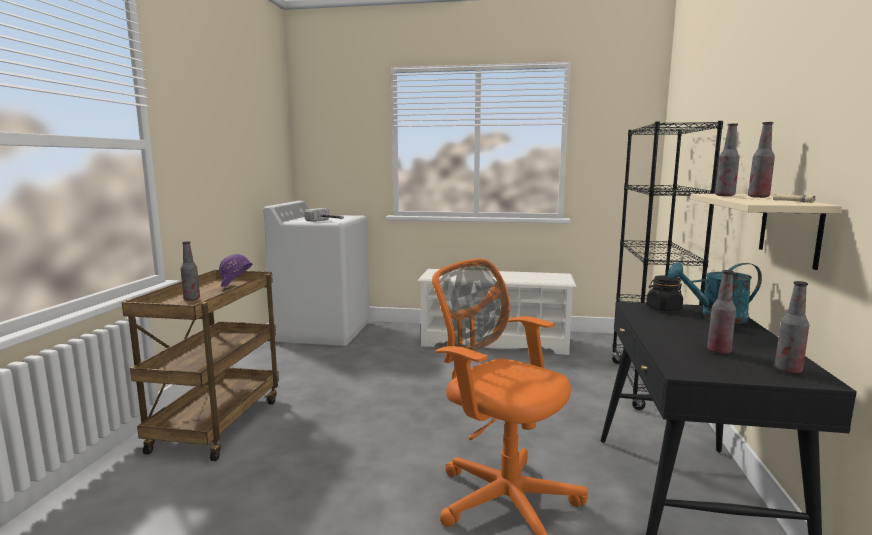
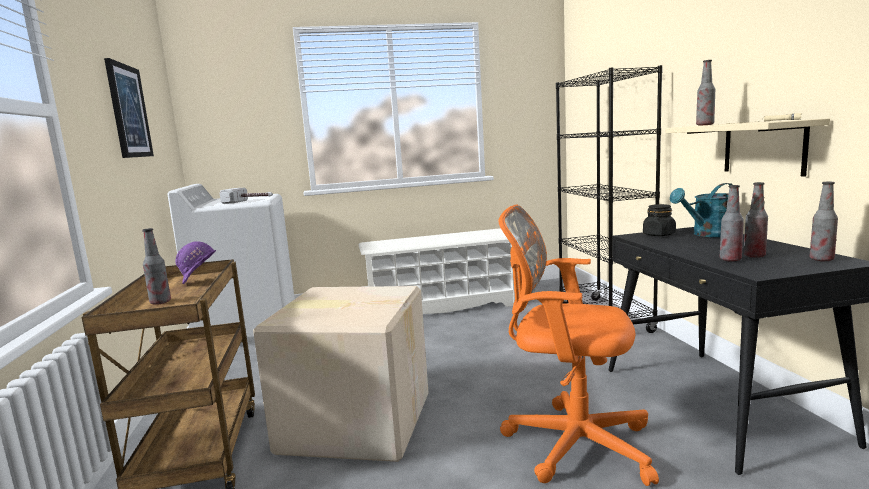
camera: 20 degrees left, 0 degrees up
(232, 141) = (128, 111): none -> picture
(340, 428) = (355, 421): none -> cardboard box
(758, 197) = (735, 123): bottle -> bottle (730, 259)

